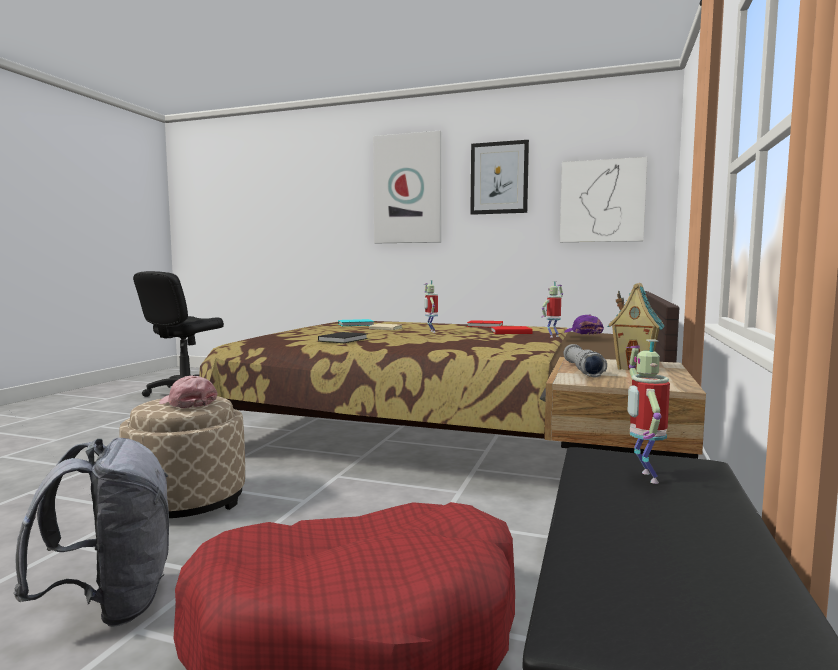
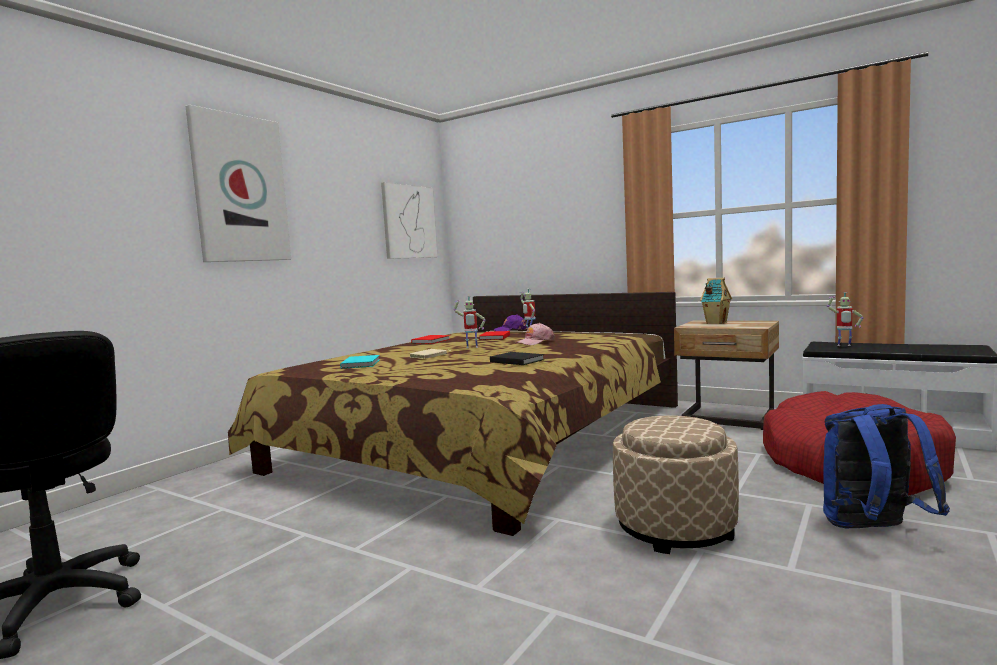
camera: 75 degrees left, 0 degrees up
(111, 605) = (873, 530): grey backpack -> blue backpack
(187, 403) = (677, 422): pink cap -> pink cap (535, 342)
(499, 178) = (335, 189): picture -> none
(582, 370) = (726, 326): grey flashlight -> none

